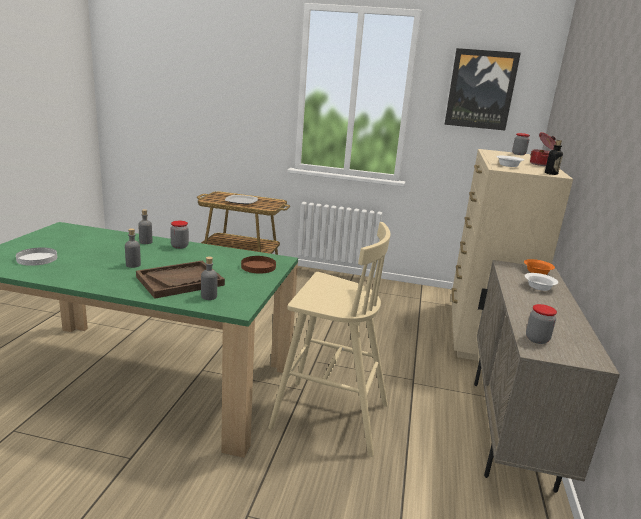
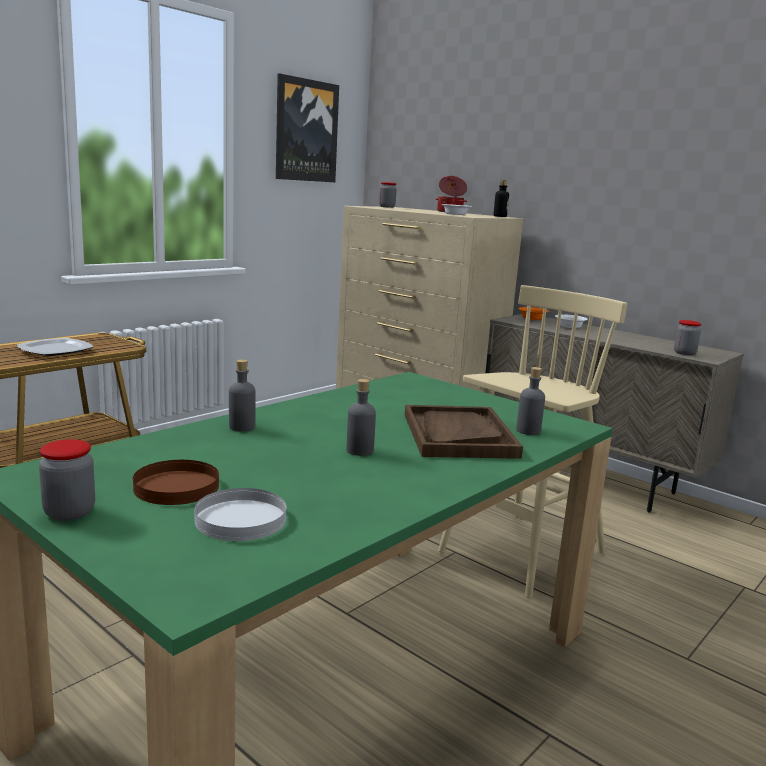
camera: 60 degrees left, 5 degrees down
(179, 246) = (294, 412): jar -> jar (69, 512)
(258, 266) = (430, 391): brown plate -> brown plate (177, 486)

